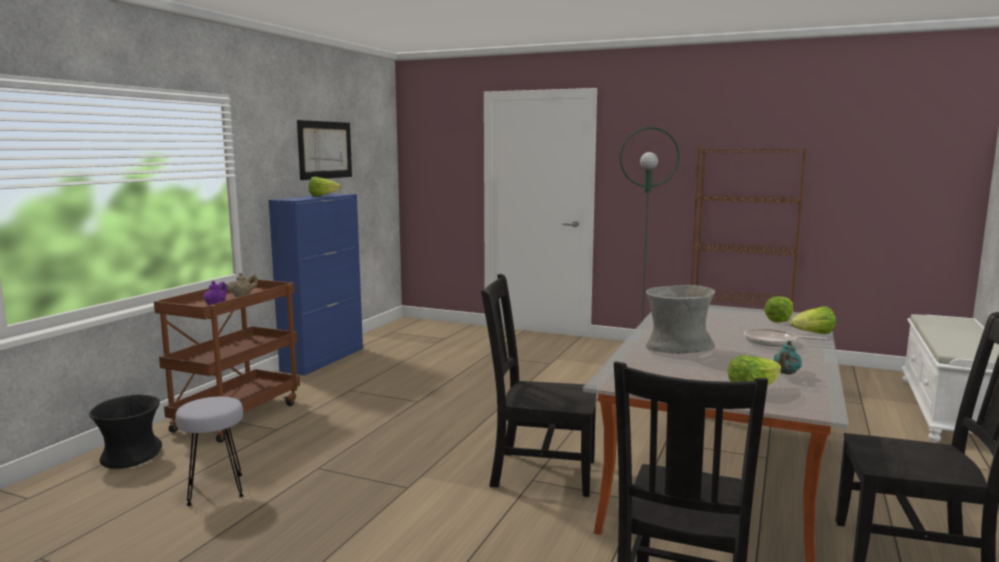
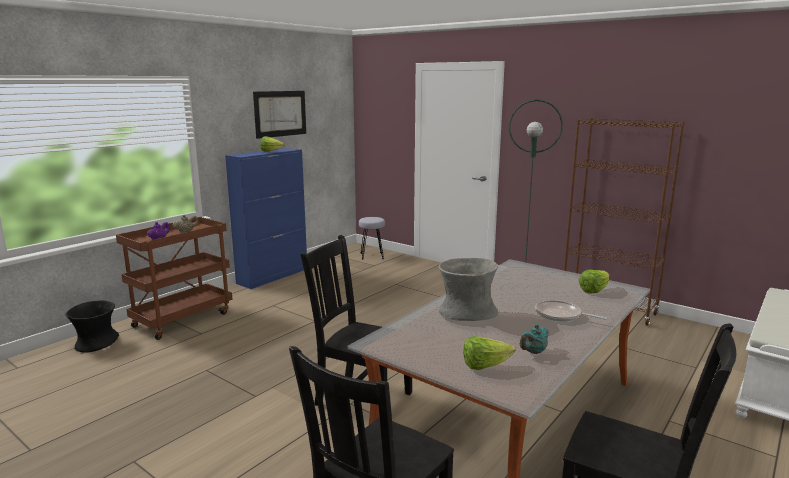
camera: 15 degrees right, 5 degrees up
(216, 490) = (130, 378): grey stool -> grey stool (372, 256)
(812, 334) = (608, 310): lettuce -> none

